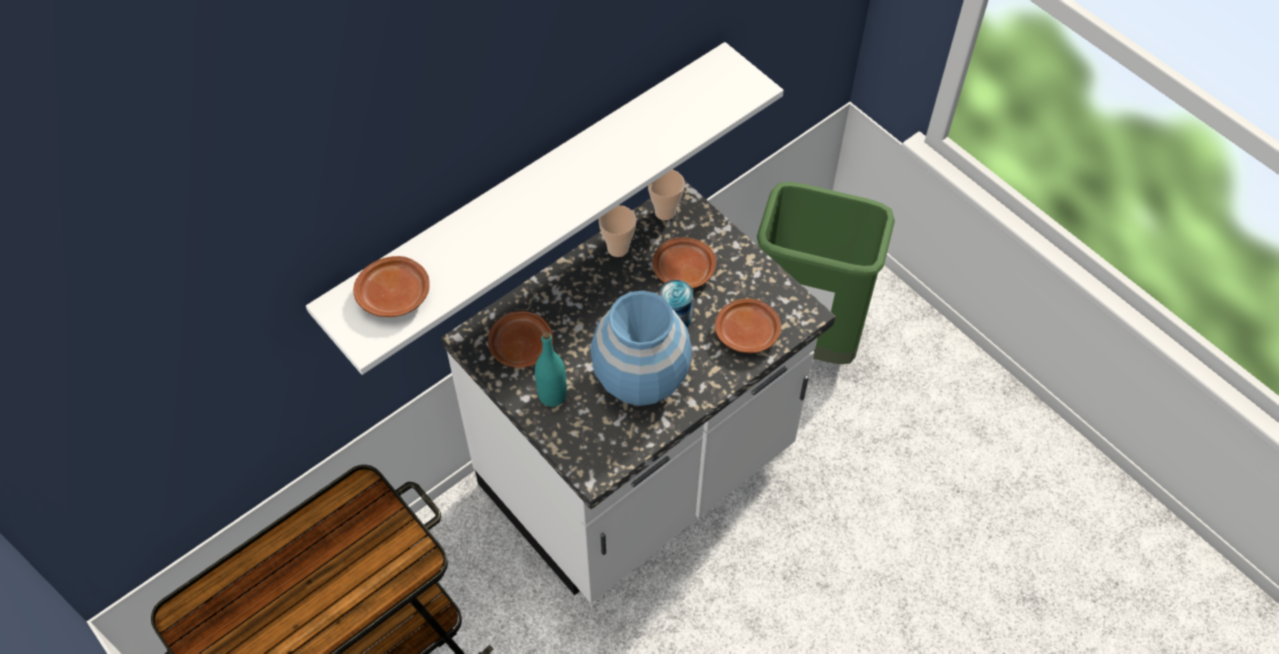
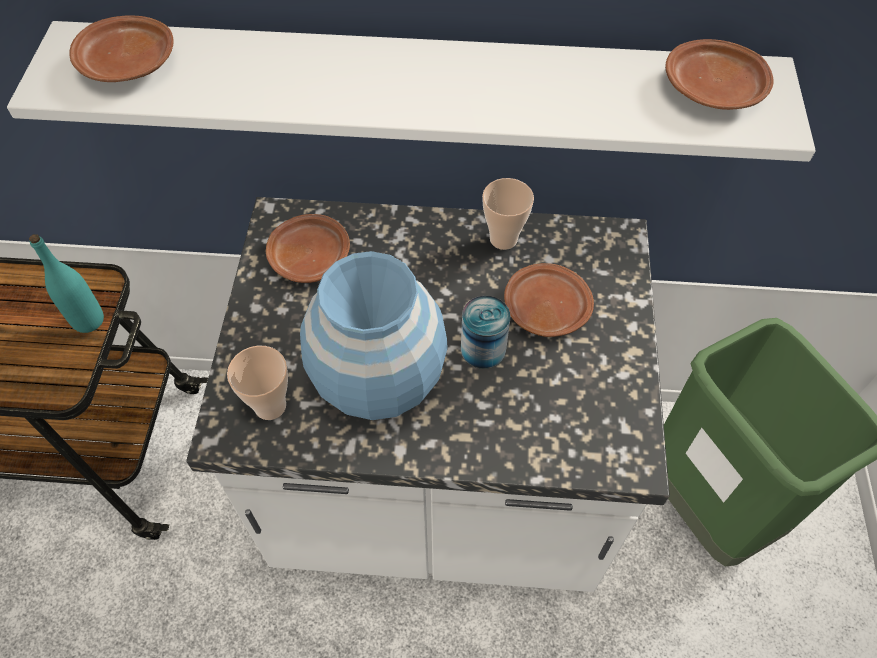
camera: 45 degrees right, 0 degrees up
(552, 395) = (280, 325): turquoise bottle -> turquoise bottle (88, 320)
(665, 212) = (590, 239): cup -> cup (270, 406)
(747, 332) = (543, 428): brown plate -> brown plate (714, 90)

